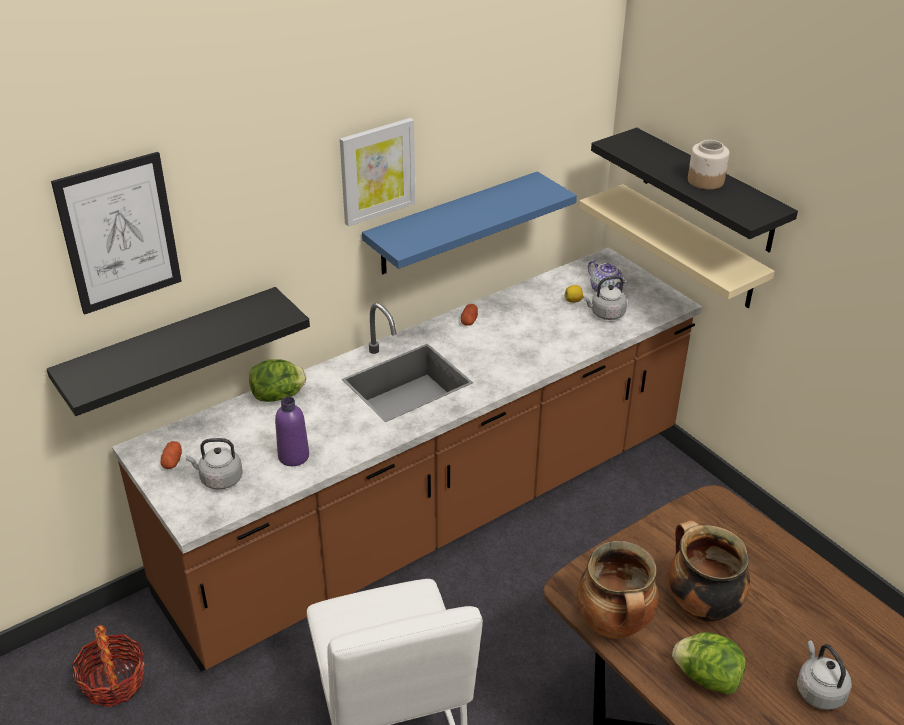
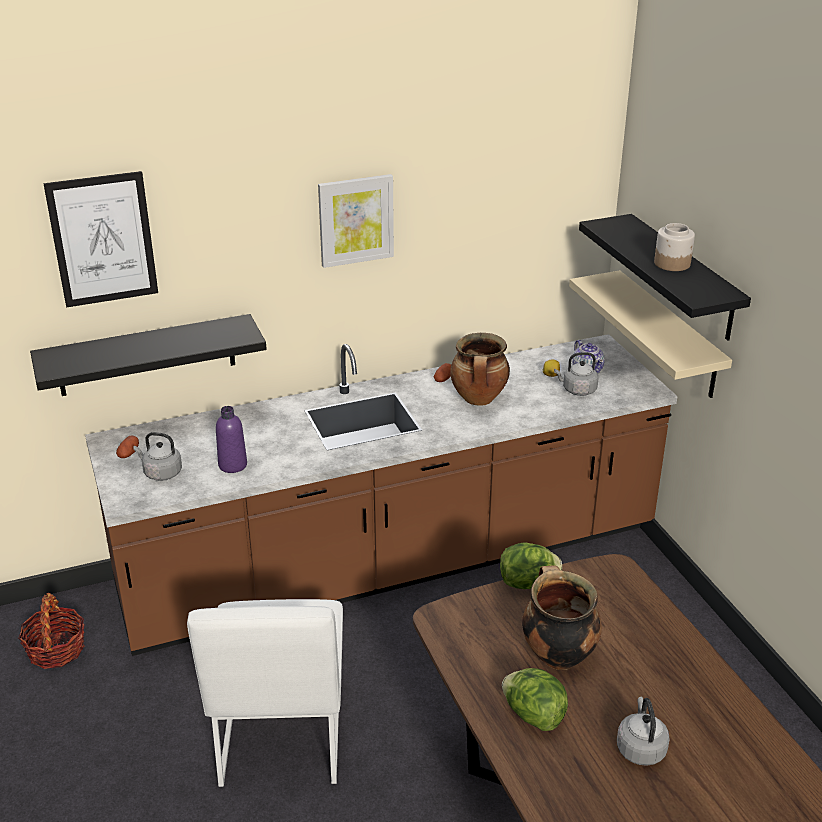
camera: 15 degrees right, 5 degrees down
(279, 396) = (242, 416): lettuce -> lettuce (529, 584)
(453, 223) = (435, 283): blue shelf -> none
(614, 626) = (465, 655): cooking pot -> cooking pot (479, 399)

